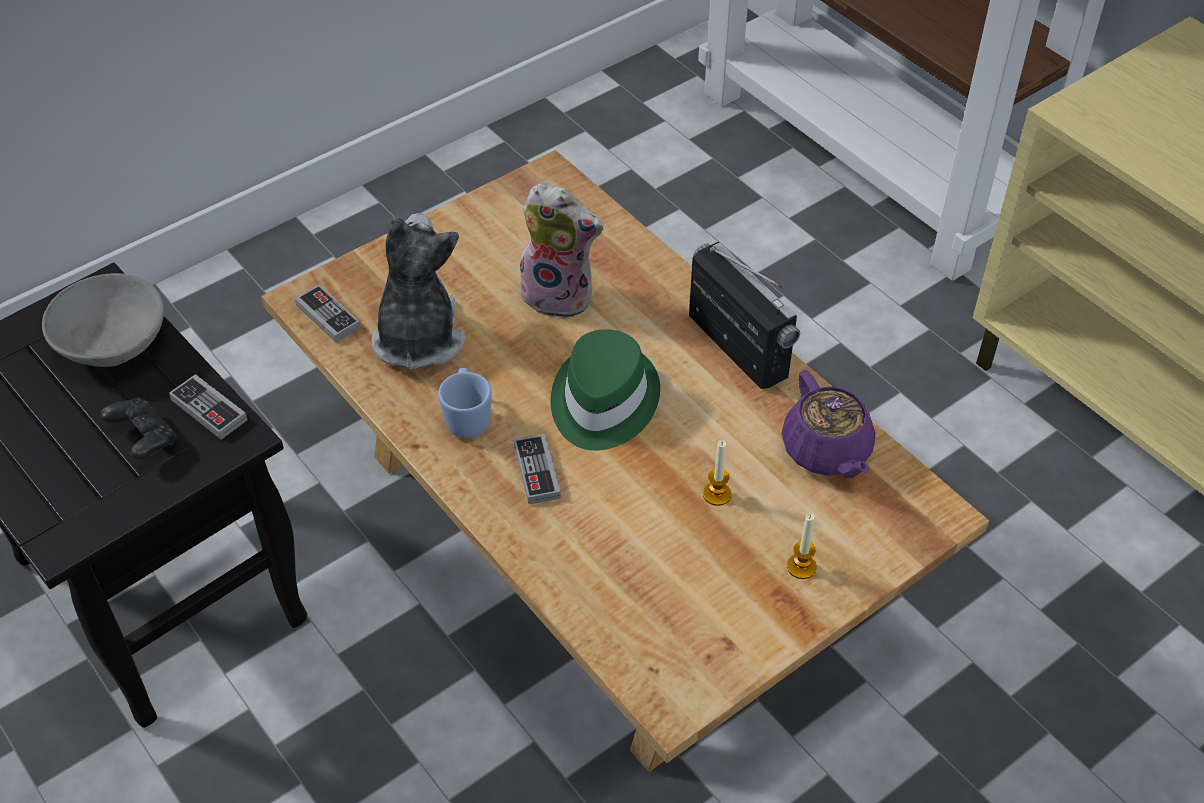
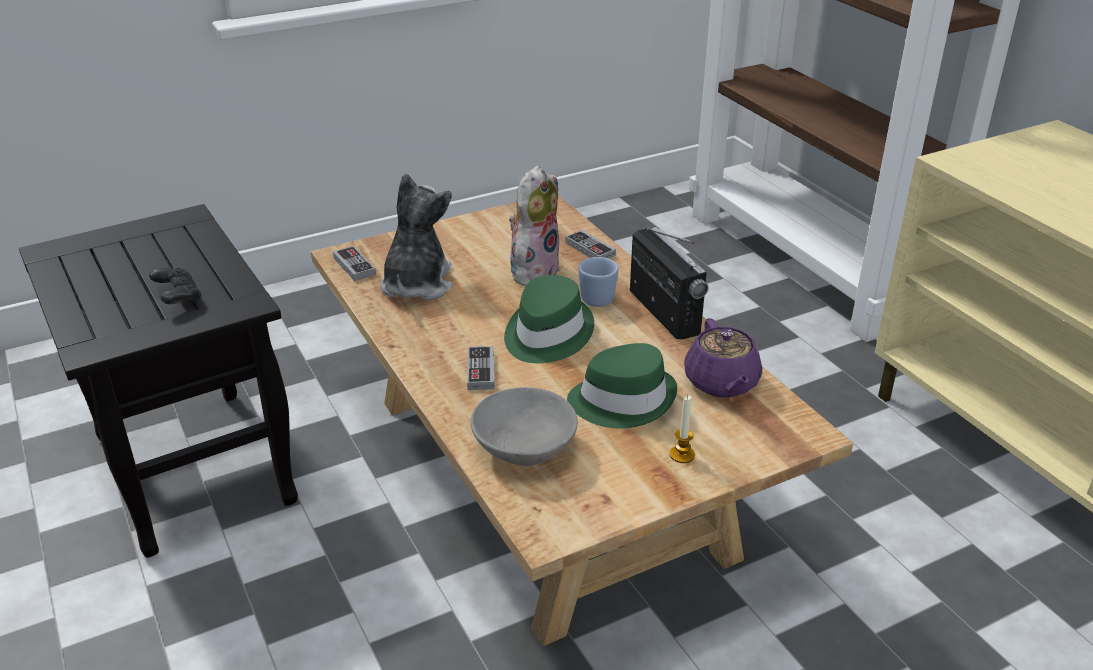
camera: 10 degrees right, 15 degrees down
(112, 344) = (181, 245): grey bowl -> grey bowl (524, 448)
(209, 410) = (233, 287): game controller -> game controller (590, 249)
(467, 418) = (437, 333): blue mug -> blue mug (597, 296)
(560, 295) = (533, 270): plush toy -> plush toy turned 90 degrees counterclockwise
(717, 494) = (623, 400): candle -> green hat

